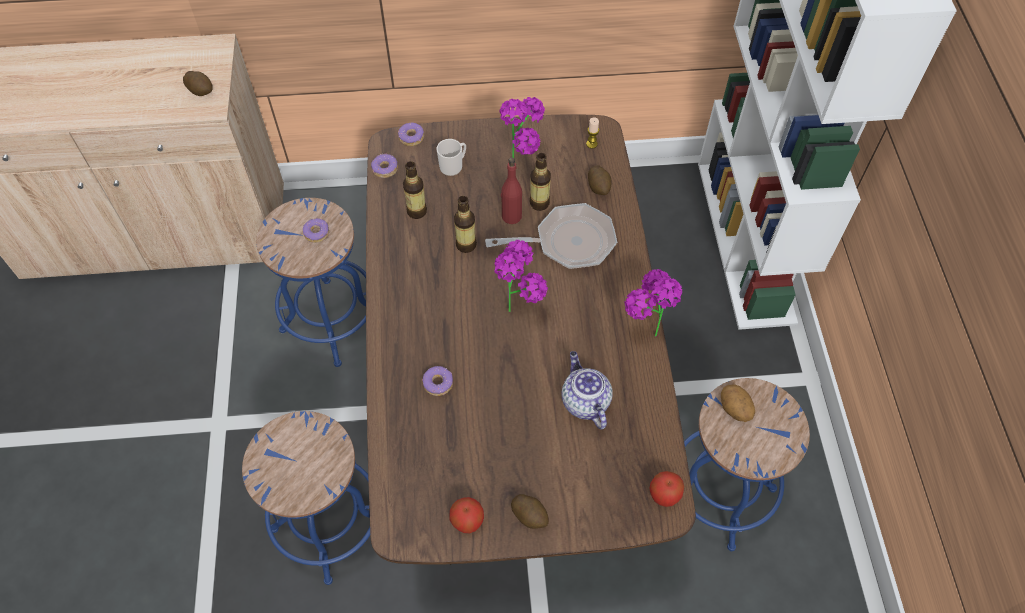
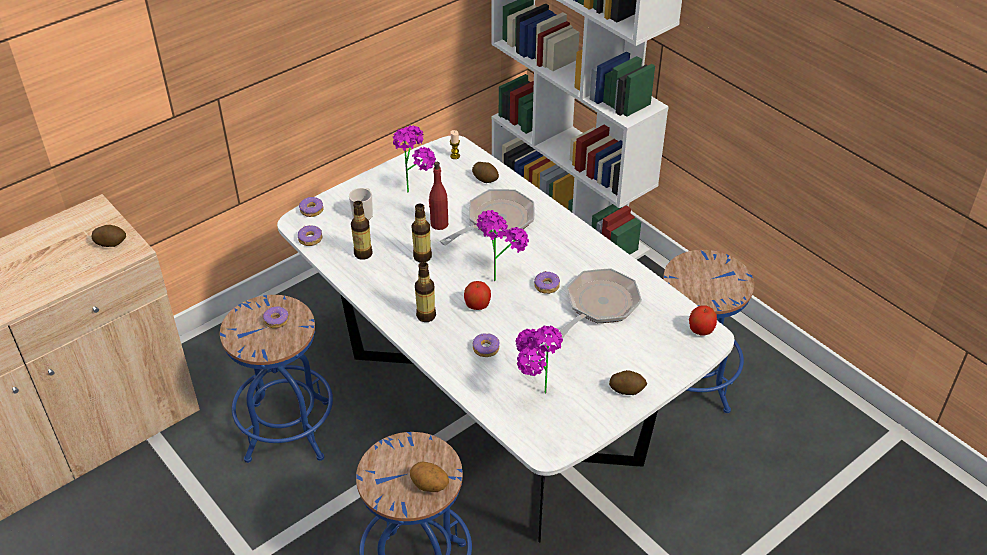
camera: 35 degrees left, 15 degrees down
(467, 521) = (588, 416): apple -> apple (477, 305)
(511, 407) = (492, 410): brown dining table -> white dining table
(539, 203) = (452, 207): bottle -> bottle (426, 316)
(553, 347) = (546, 286): none -> donut
(584, 401) = (598, 306): teapot -> frying pan
(644, 331) = (598, 247): potted plant -> potted plant (533, 394)
(734, 409) = (687, 276): potato -> potato (429, 486)

